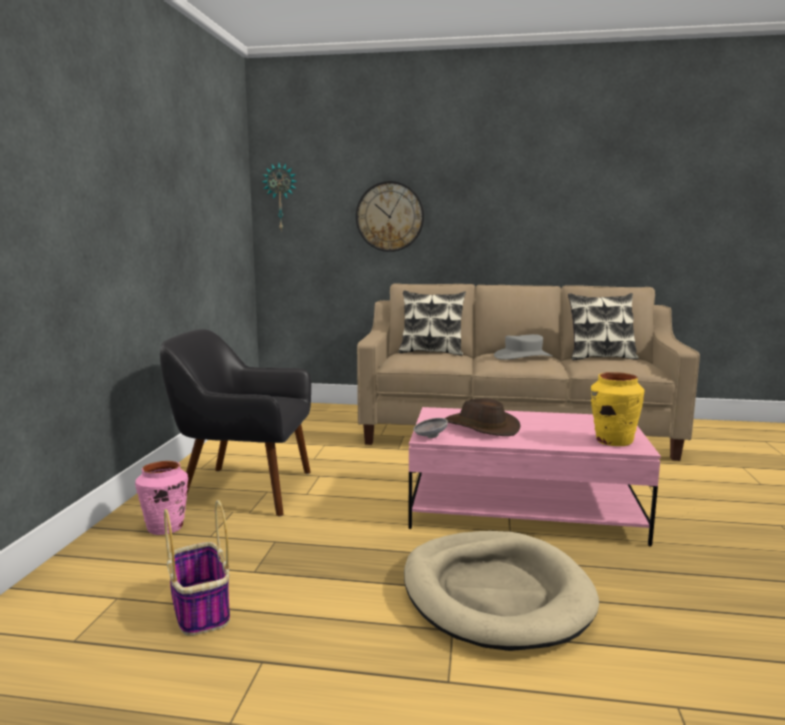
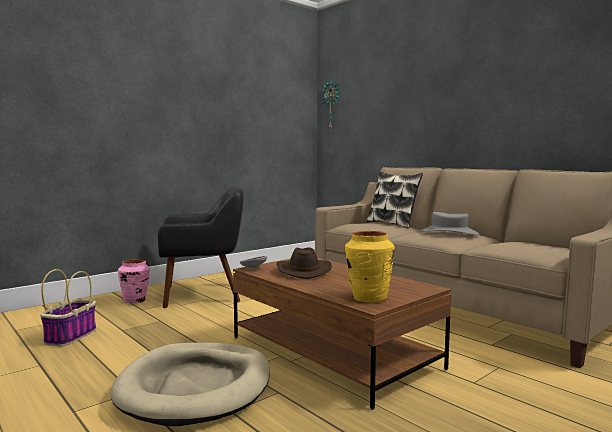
camera: 40 degrees right, 5 degrees down
(245, 490) = (203, 294): black armchair -> black armchair turned 120 degrees clockwise
(390, 216) = (396, 114): wall clock -> none
(523, 509) = (333, 352): pink coffee table -> brown coffee table
(600, 357) = (532, 243): pillow -> none

